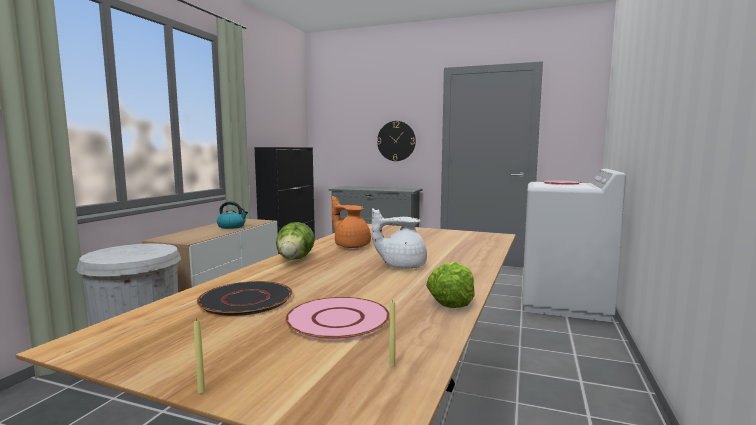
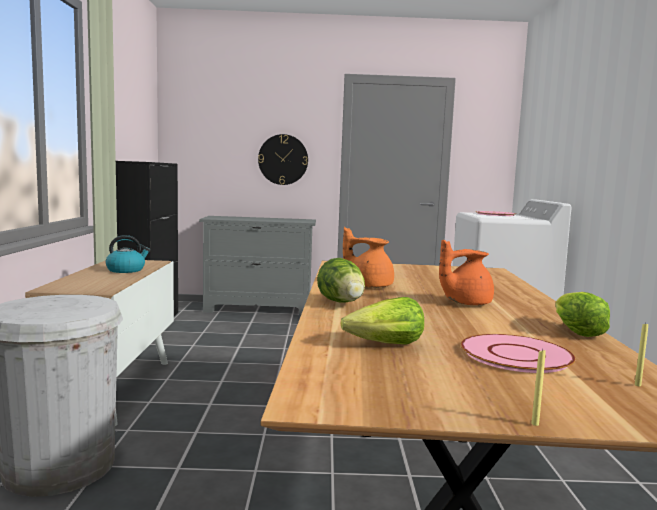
camera: 20 degrees left, 0 degrees up
(246, 299) = (386, 345): black plate -> lettuce
(401, 265) = (465, 303): white teapot -> orange teapot

